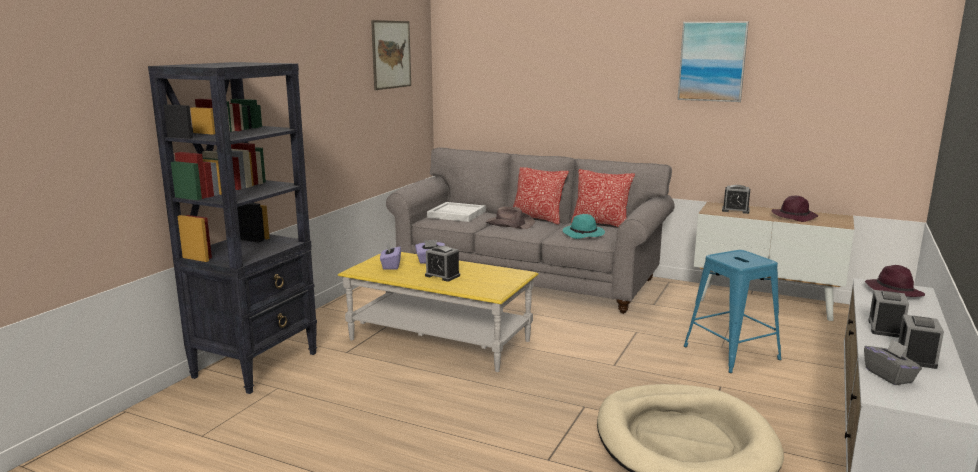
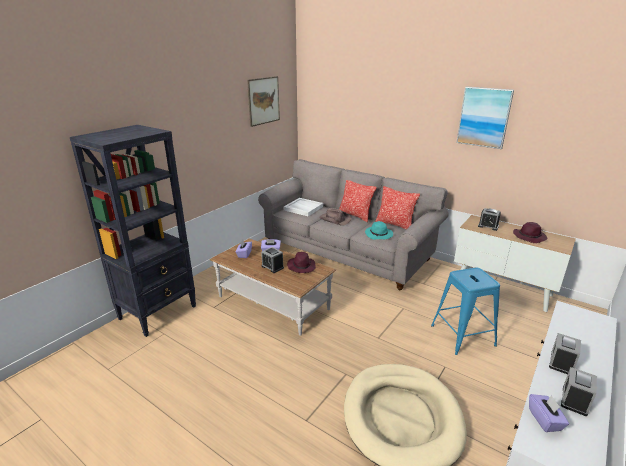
camera: 10 degrees right, 10 degrees up
(439, 340) = (273, 302): yellow coffee table -> brown coffee table
(889, 376) = (545, 420): grey tissue box -> purple tissue box
(892, 291) = (582, 320): purple hat -> purple hat (301, 266)

